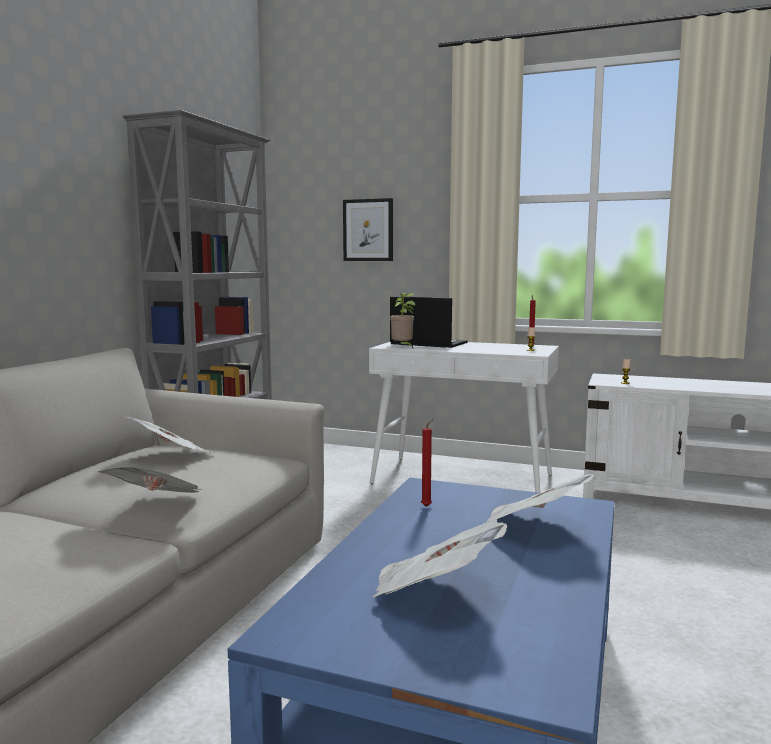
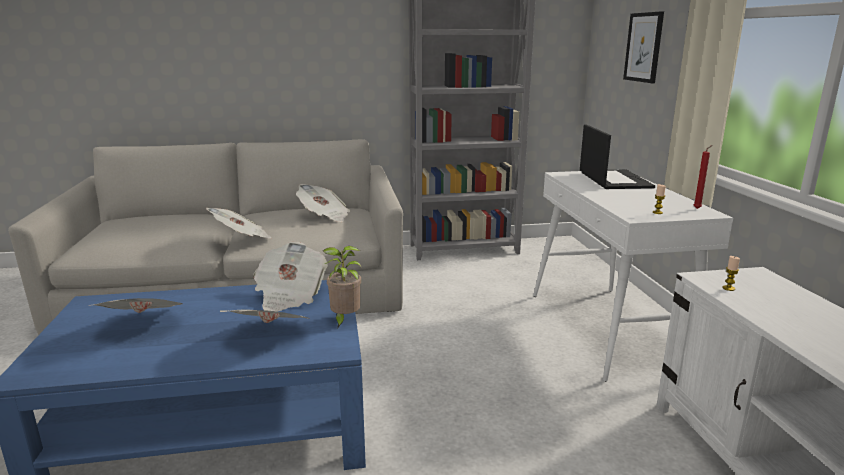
camera: 60 degrees right, 10 degrees up
(403, 348) = (566, 178): potted plant -> potted plant (344, 320)
(427, 506) = (290, 295): red candle -> newspaper

